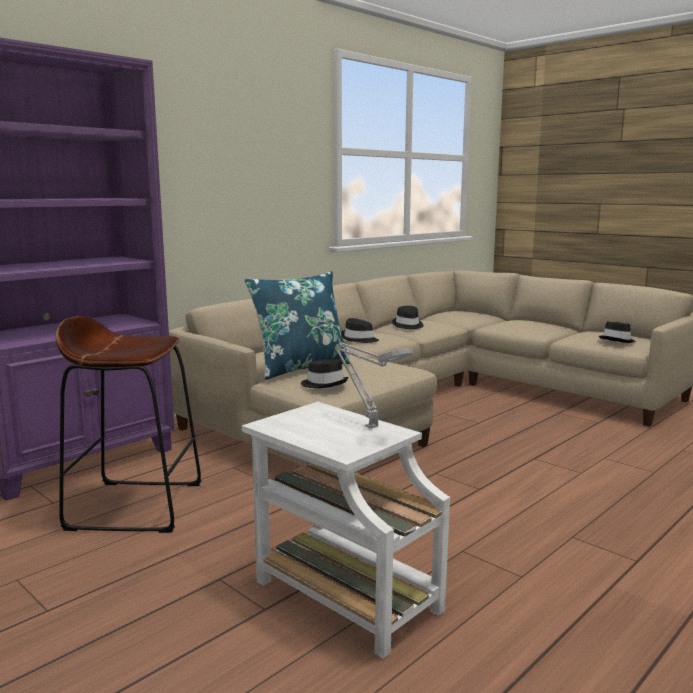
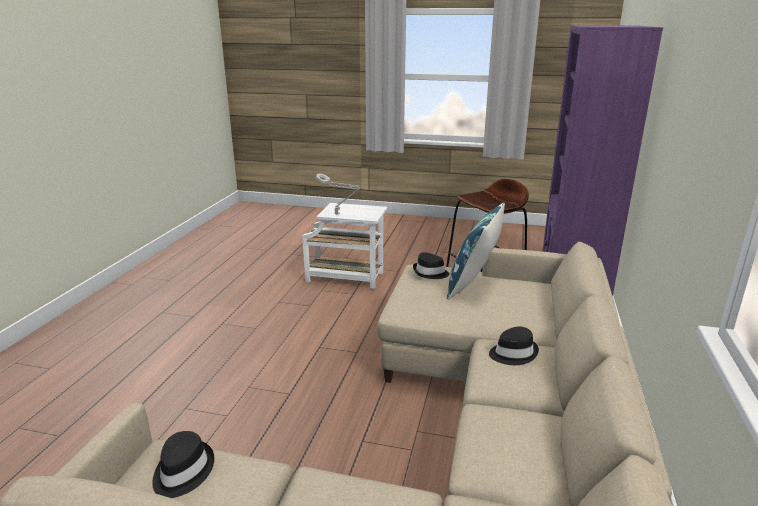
camera: 150 degrees right, 10 degrees up
(407, 325) = (522, 426): black hat -> none

